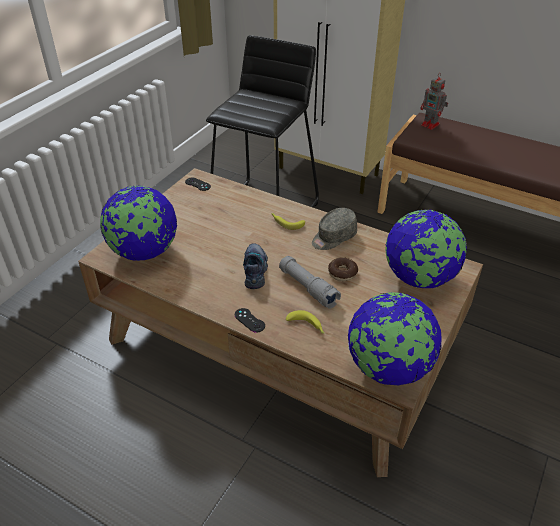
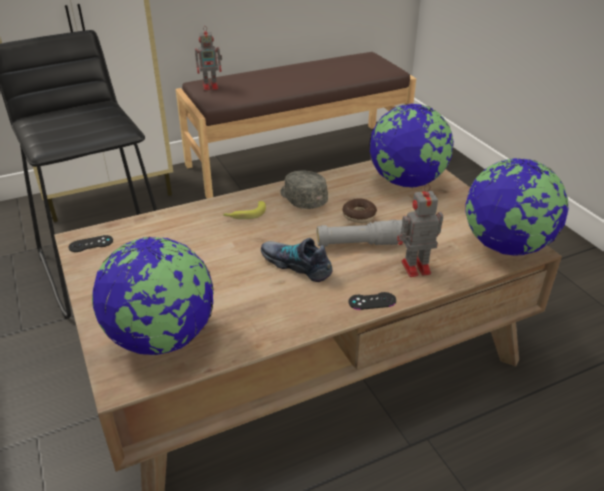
camera: 55 degrees left, 5 degrees down
(307, 326) = (414, 267): banana -> toy robot
(333, 237) = (302, 198): grey cap -> grey cap turned 150 degrees clockwise

